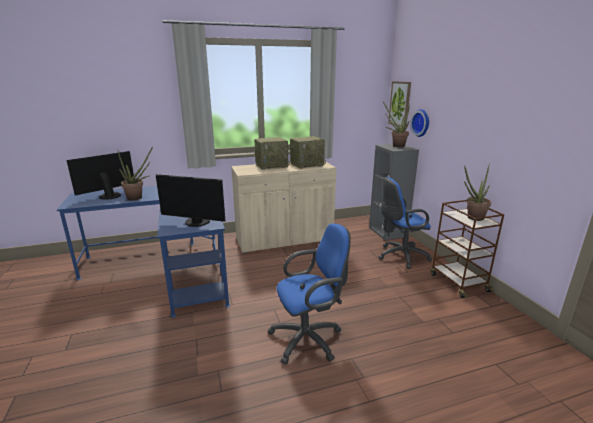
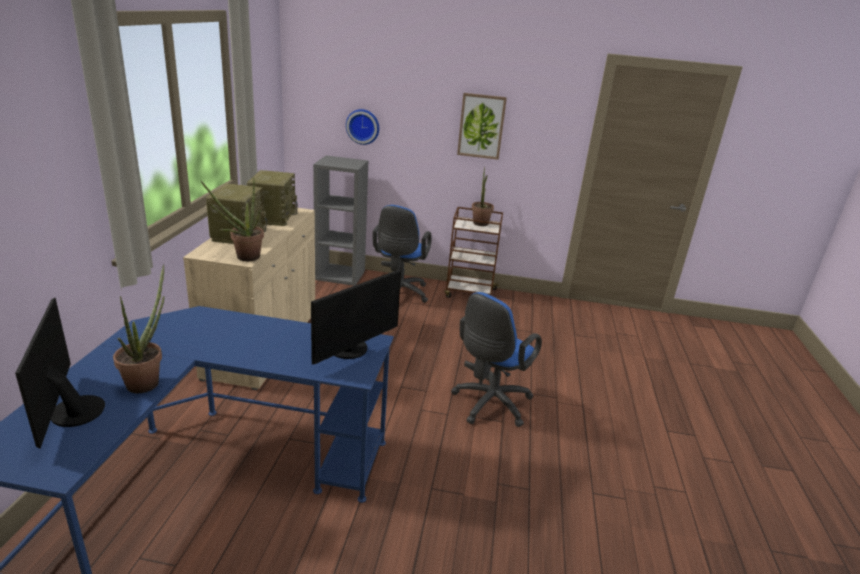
camera: 65 degrees left, 5 degrees up
(309, 338) = (489, 405): blue office chair -> blue office chair turned 150 degrees counterclockwise
(396, 146) = (337, 160): potted plant -> potted plant (243, 257)
(400, 103) = (312, 100): picture -> picture (481, 126)

